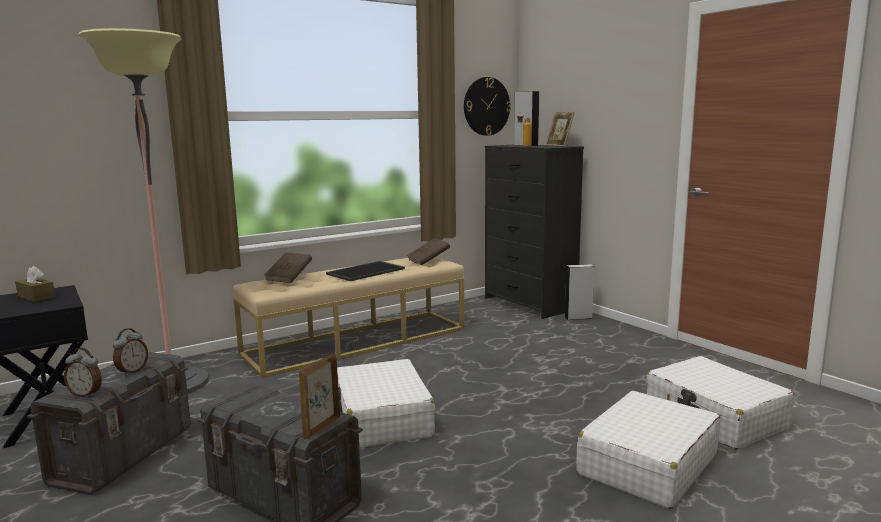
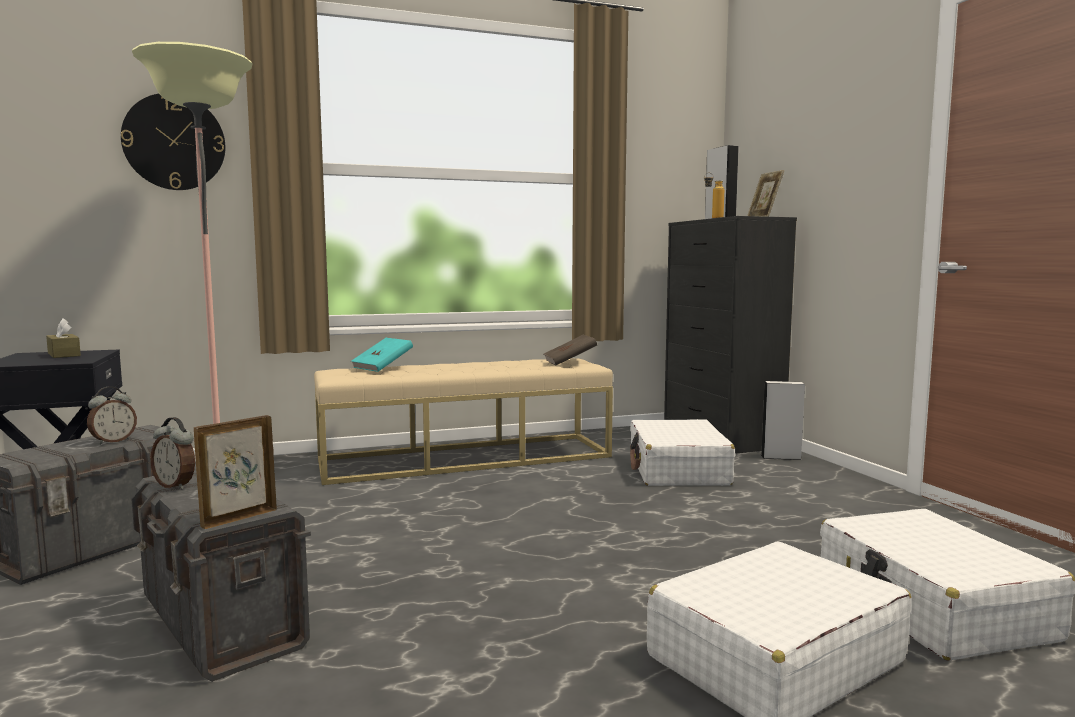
camera: 15 degrees right, 5 degrees down
(86, 394) = (35, 457): alarm clock -> alarm clock (176, 485)
(289, 277) = (382, 367): brown book -> turquoise book
(365, 271) = (479, 367): tray -> none
(382, 418) = (425, 545): white suitcase -> white suitcase (677, 470)
(486, 106) = (674, 173): wall clock -> wall clock (174, 142)

